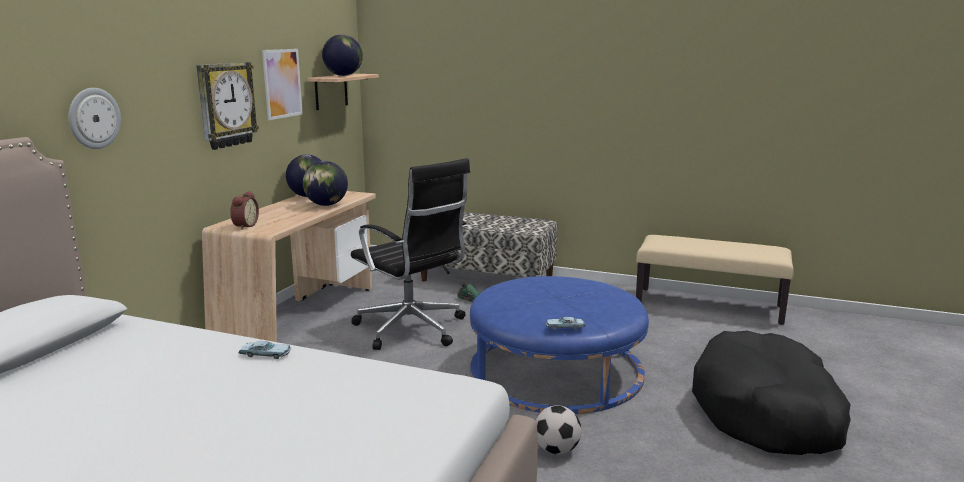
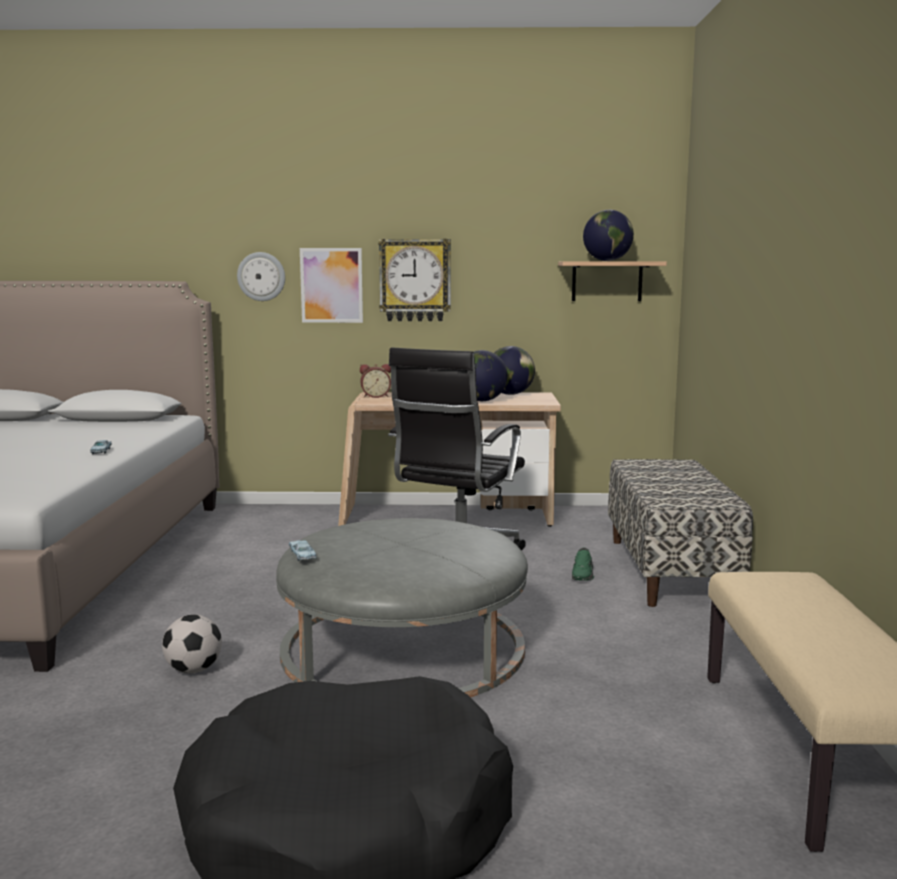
camera: 70 degrees right, 5 degrees down
(282, 83) = (509, 265): picture -> picture (331, 285)
(556, 369) = (403, 647): blue ottoman -> grey ottoman

